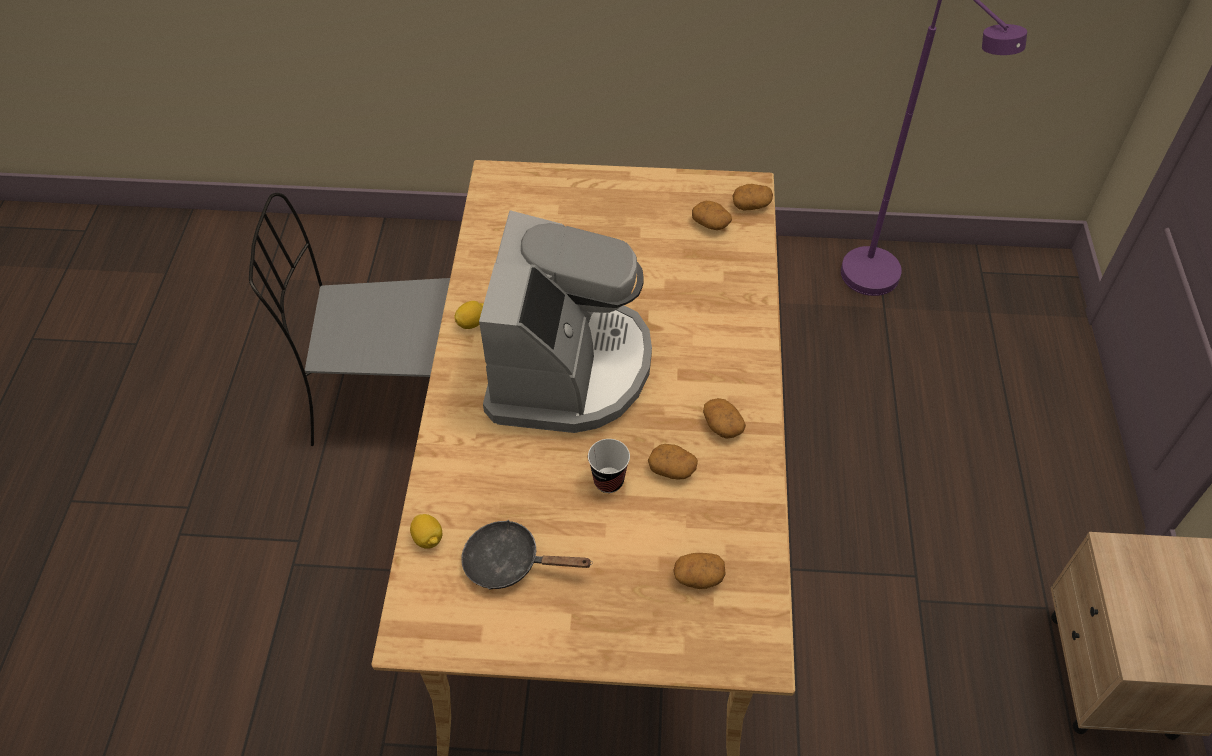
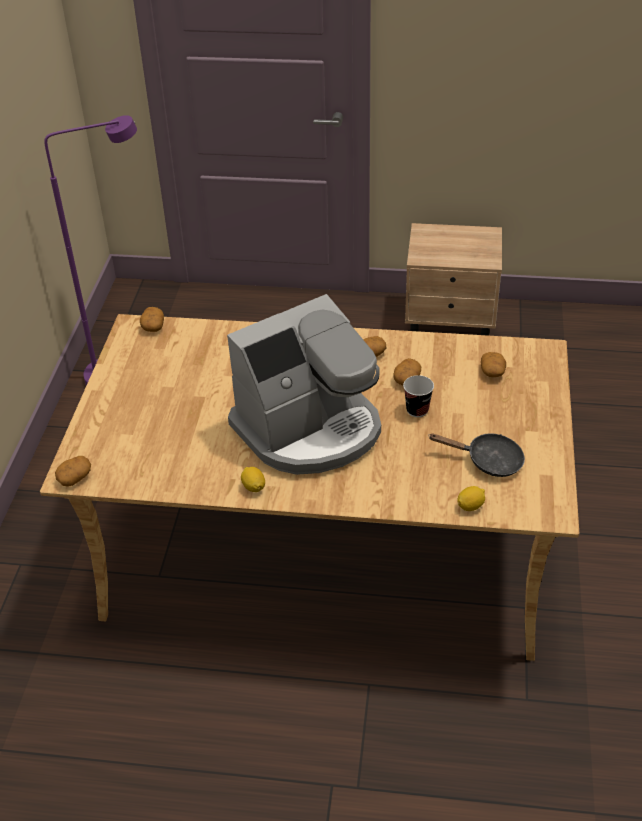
camera: 85 degrees left, 10 degrees down
(384, 395) = (166, 721): grey chair -> none
(509, 563) = (488, 461): black frying pan -> black frying pan turned 90 degrees counterclockwise
(568, 368) = (310, 429): coffee machine -> coffee machine turned 135 degrees clockwise
(711, 223) = (168, 348): potato -> potato (75, 477)

